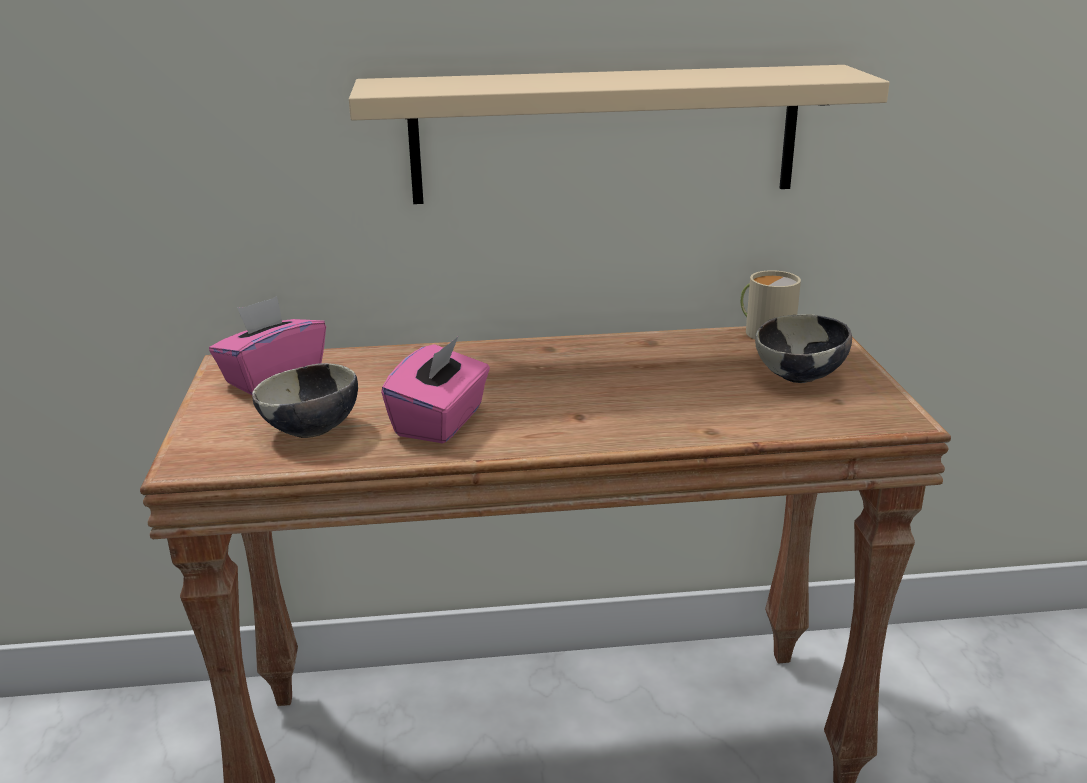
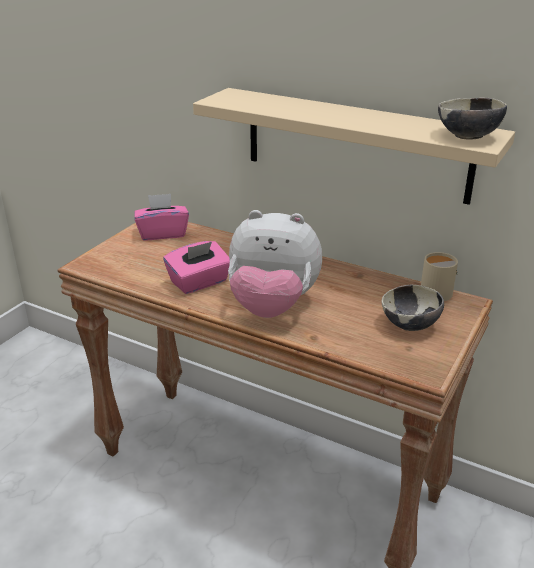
camera: 35 degrees right, 5 degrees up
(311, 431) = (144, 267): bowl -> bowl (467, 137)
(598, 415) = (272, 307): none -> plush toy

